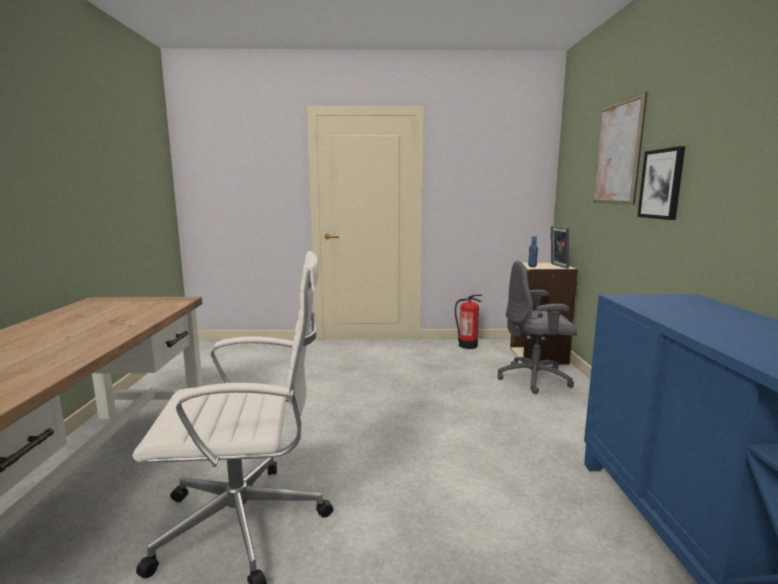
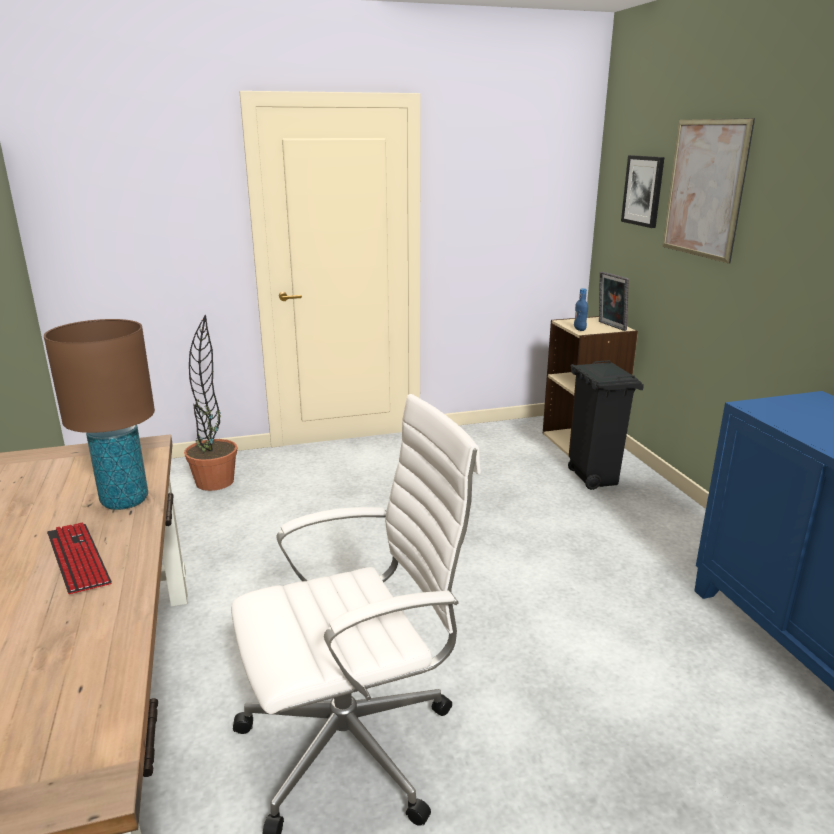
camera: 15 degrees left, 10 degrees up
(70, 342) = (78, 559): none -> keyboard
(134, 320) = (124, 500): none -> brown table lamp
(267, 354) = (215, 482): none -> potted plant
(468, 345) = (487, 434): fire extinguisher -> none
(535, 379) = (593, 478): grey office chair -> black trash can
(661, 184) = (773, 246): picture -> picture (643, 191)

